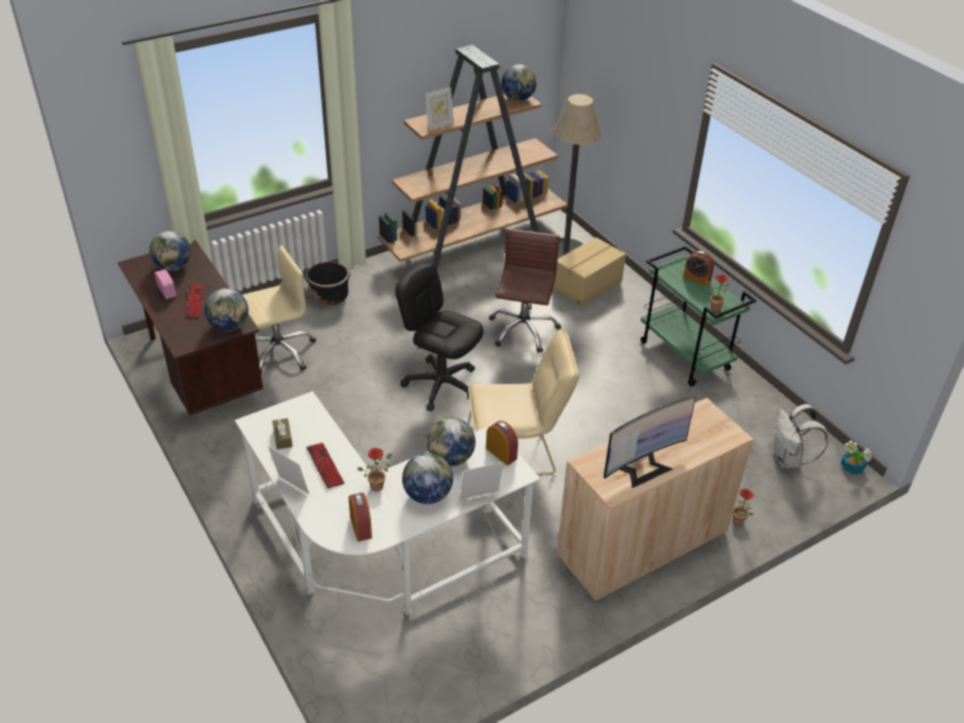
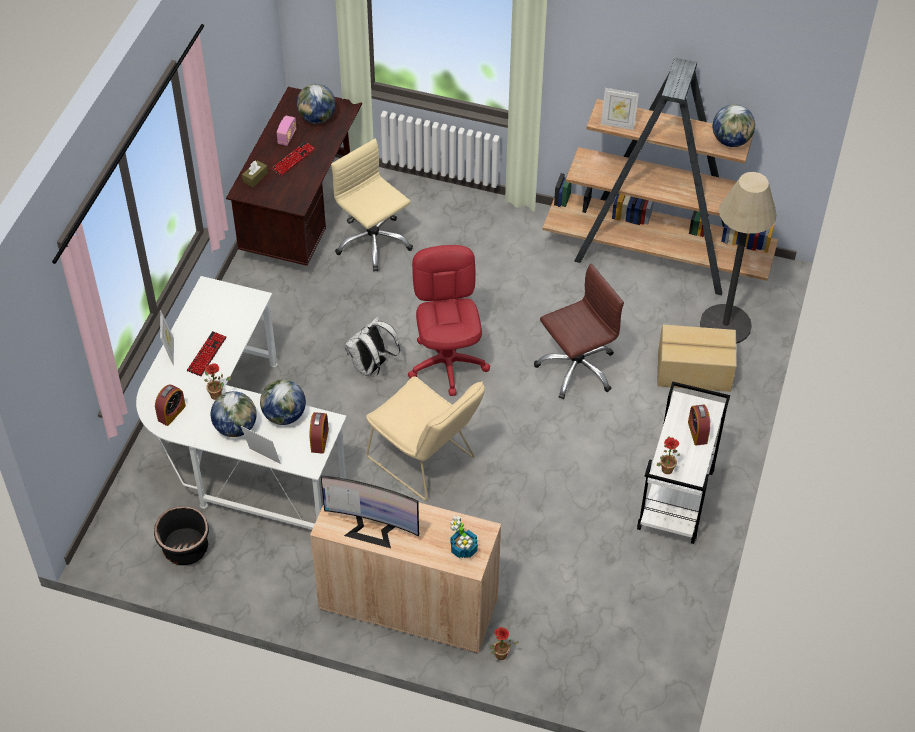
camera: 50 degrees right, 10 degrees up
(229, 326) = (289, 198): globe -> none
(279, 352) = (373, 242): beige office chair -> beige office chair turned 150 degrees counterclockwise
(283, 438) = (209, 313): brown tissue box -> brown tissue box (255, 177)
(329, 297) = (470, 221): black planter -> black planter (185, 548)
(441, 384) = (447, 363): black office chair -> red office chair
(685, 356) = (676, 501): green cart -> white cart
(788, 459) = (618, 652): white backpack -> white backpack (372, 367)
(852, 467) = (659, 705): potted plant -> potted plant (464, 549)

